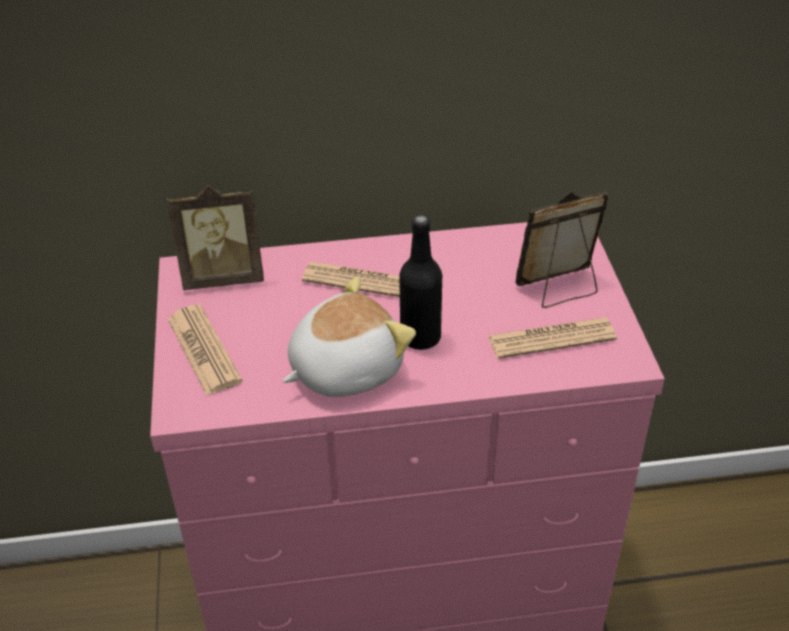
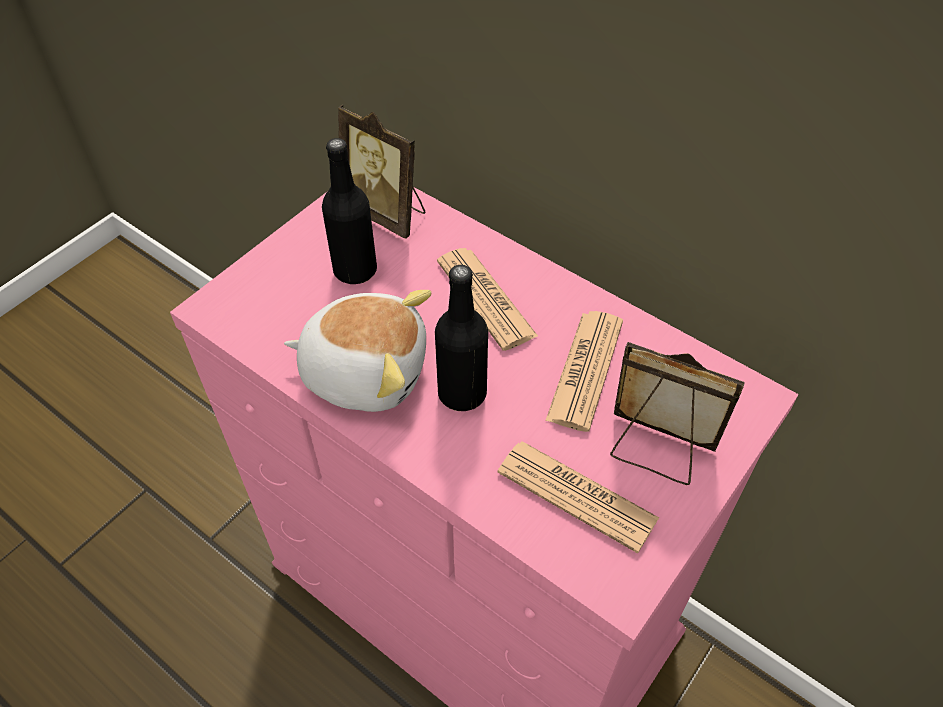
camera: 45 degrees right, 10 degrees up
(203, 350) = (291, 268): newspaper -> newspaper (585, 370)
(252, 322) = (355, 270): none -> black bottle

